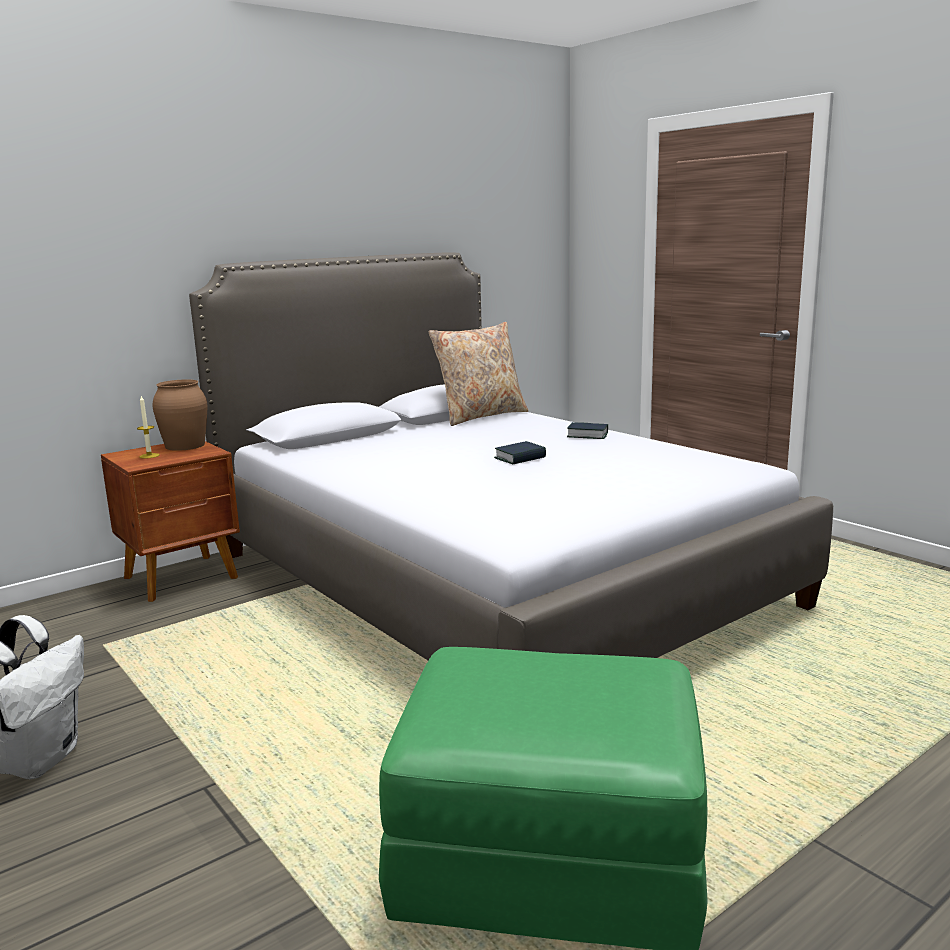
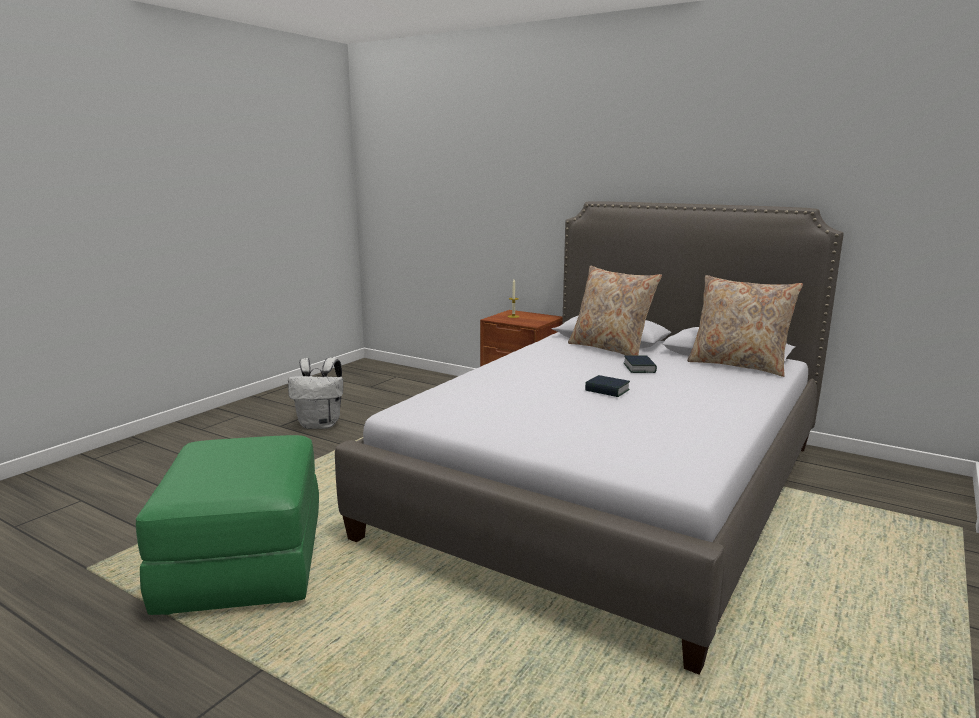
camera: 70 degrees right, 0 degrees up
(185, 446) = (541, 317): brown vase -> none
(368, 441) = (610, 349): none -> beige pillow
(587, 435) = (721, 404): book -> book (639, 368)

